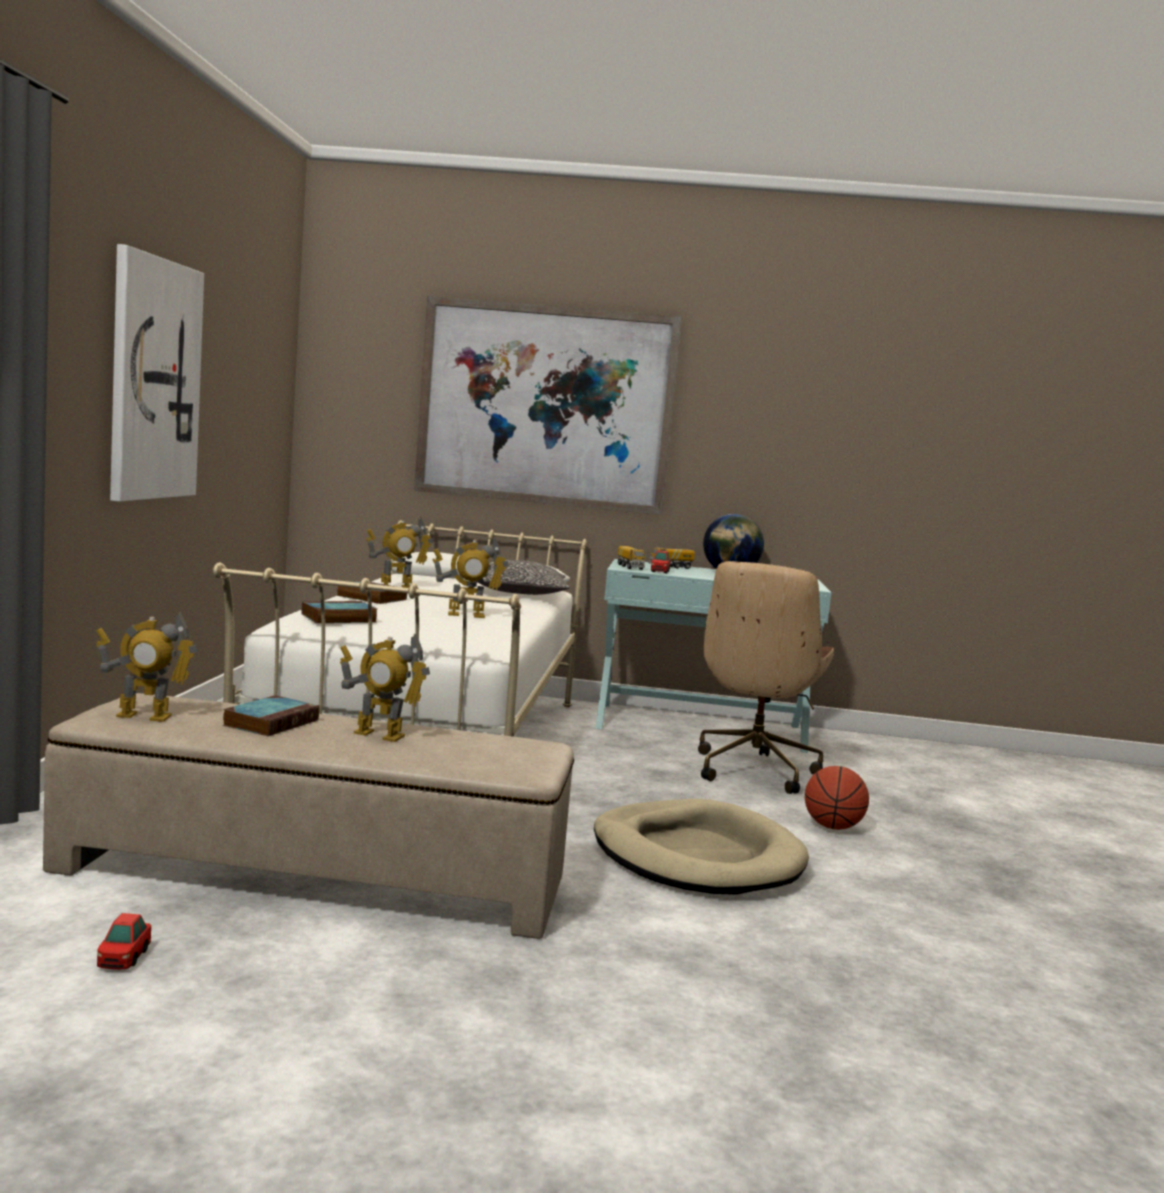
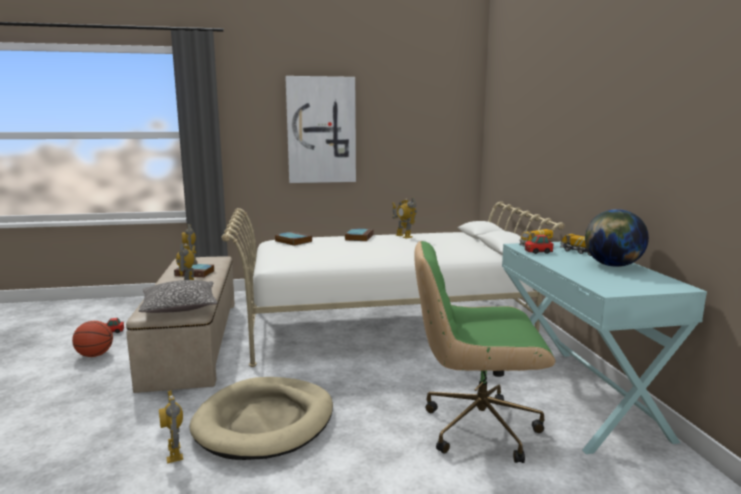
camera: 75 degrees right, 5 degrees up
(466, 615) = (345, 252): toy robot -> toy robot (174, 452)
(519, 593) = (453, 251): pillow -> pillow (179, 307)
(546, 406) = (555, 120): picture -> none
(752, 772) = (476, 429): brown office chair -> green office chair
(832, 827) = (370, 476): basketball -> basketball (95, 355)

